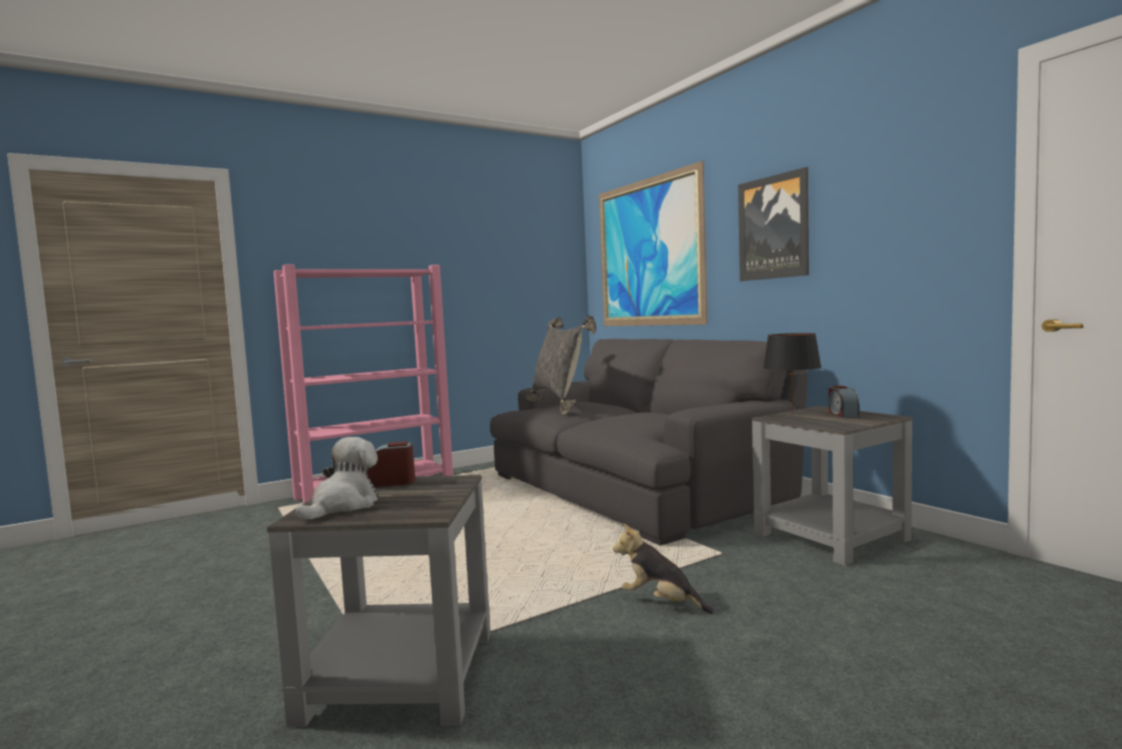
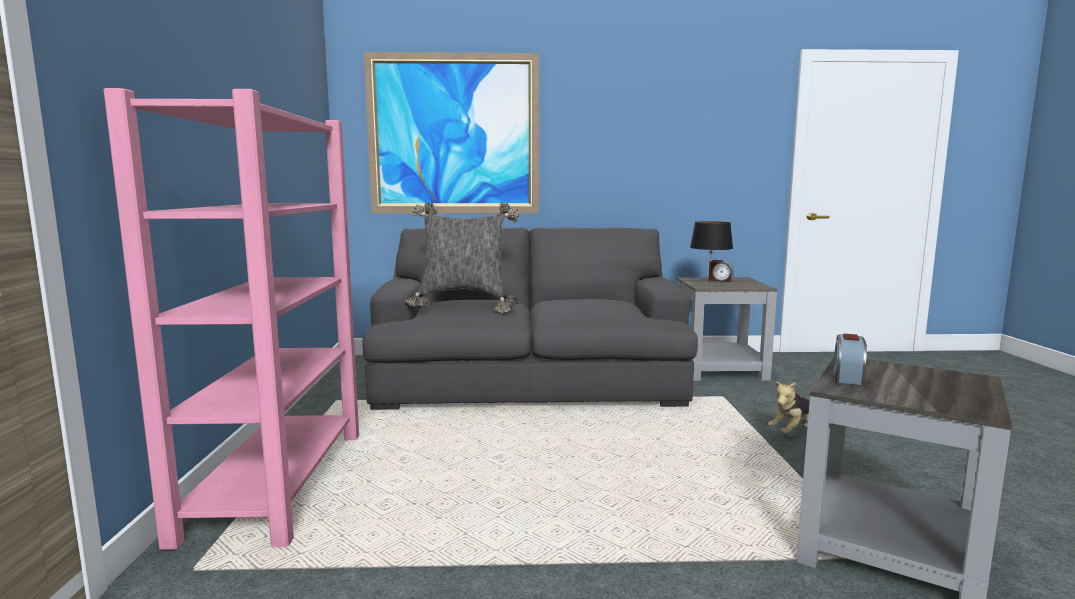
camera: 60 degrees left, 5 degrees up
(343, 505) = (937, 397): plush toy -> none
(773, 227) = (618, 131): picture -> none

